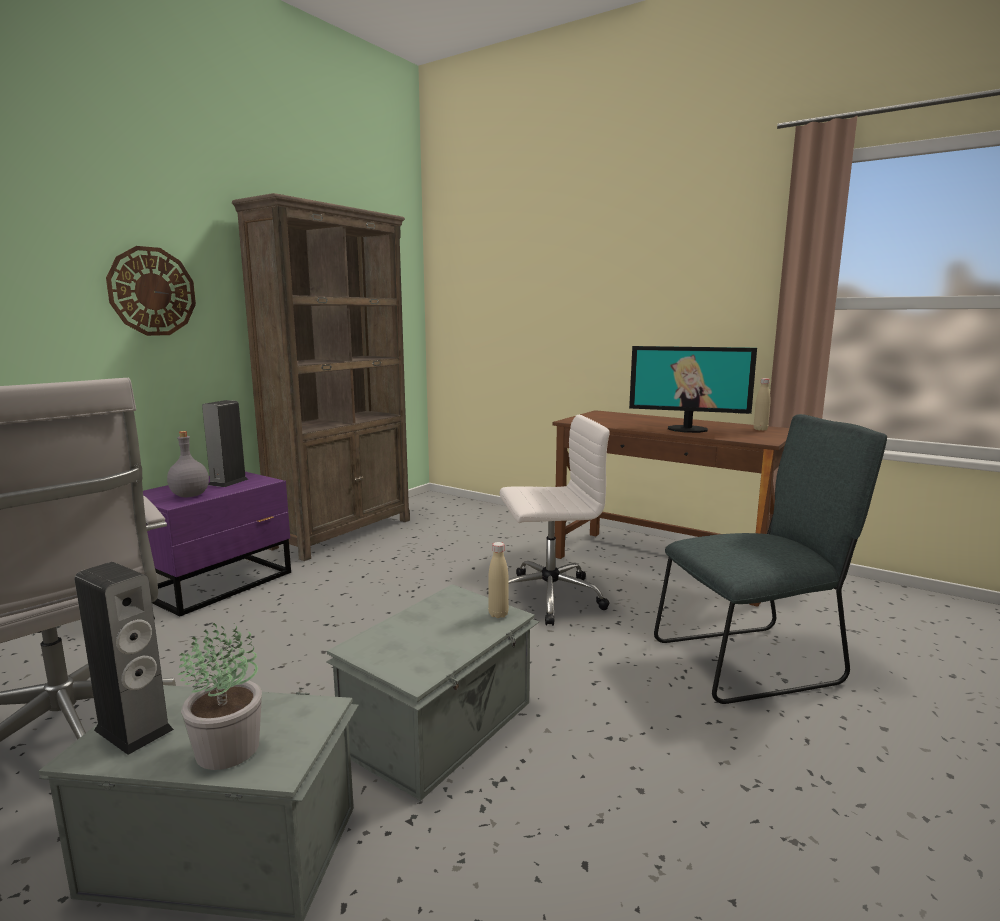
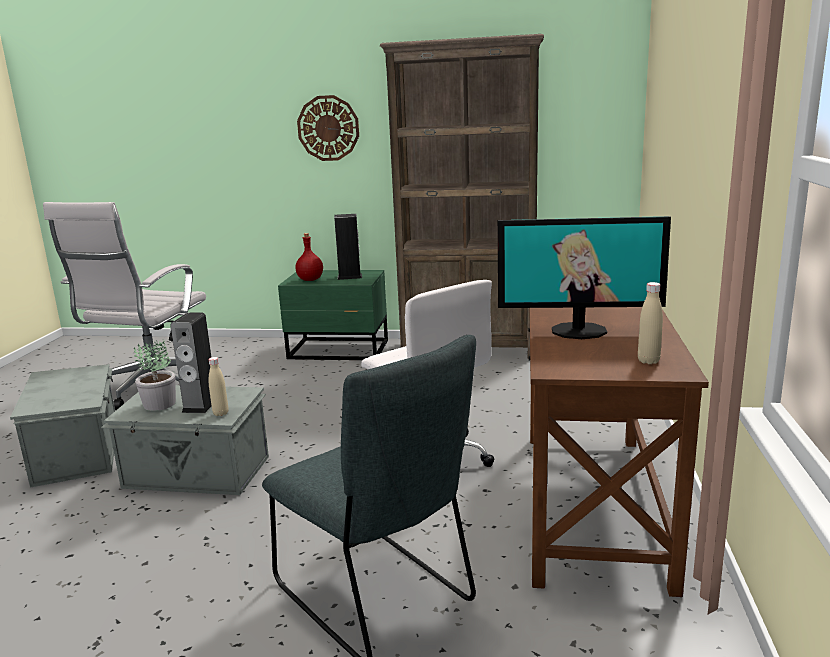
camera: 65 degrees right, 5 degrees up
(133, 730) = (61, 375): speaker -> speaker (200, 405)
(190, 496) = (310, 280): grey bottle -> red bottle
(220, 583) = (339, 350): purple nightstand -> green nightstand
(229, 748) = (45, 395): potted plant -> potted plant (160, 404)
(687, 429) = (579, 330): monitor -> monitor turned 75 degrees counterclockwise

